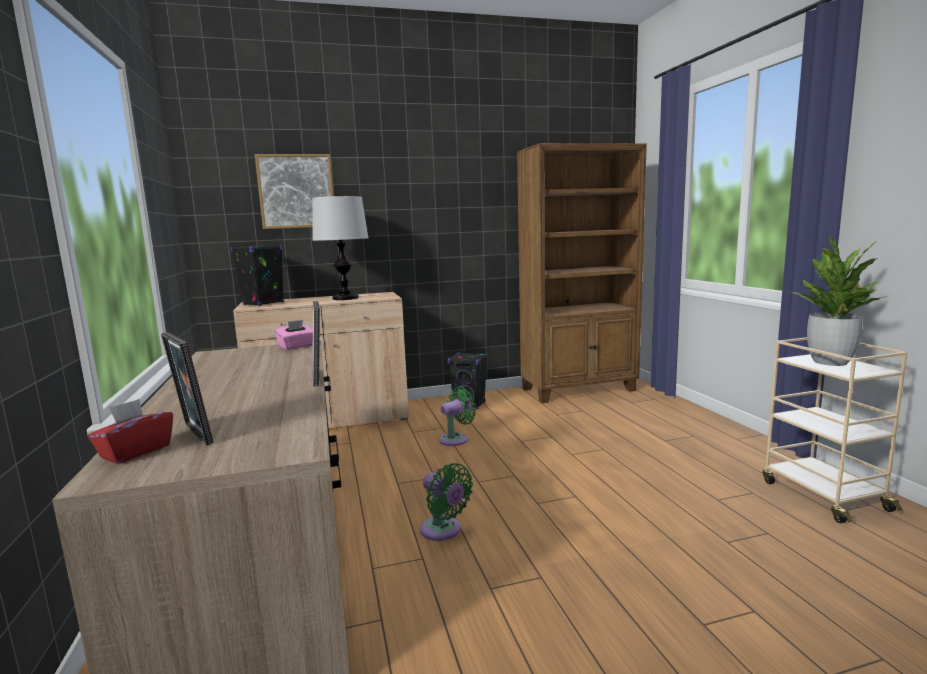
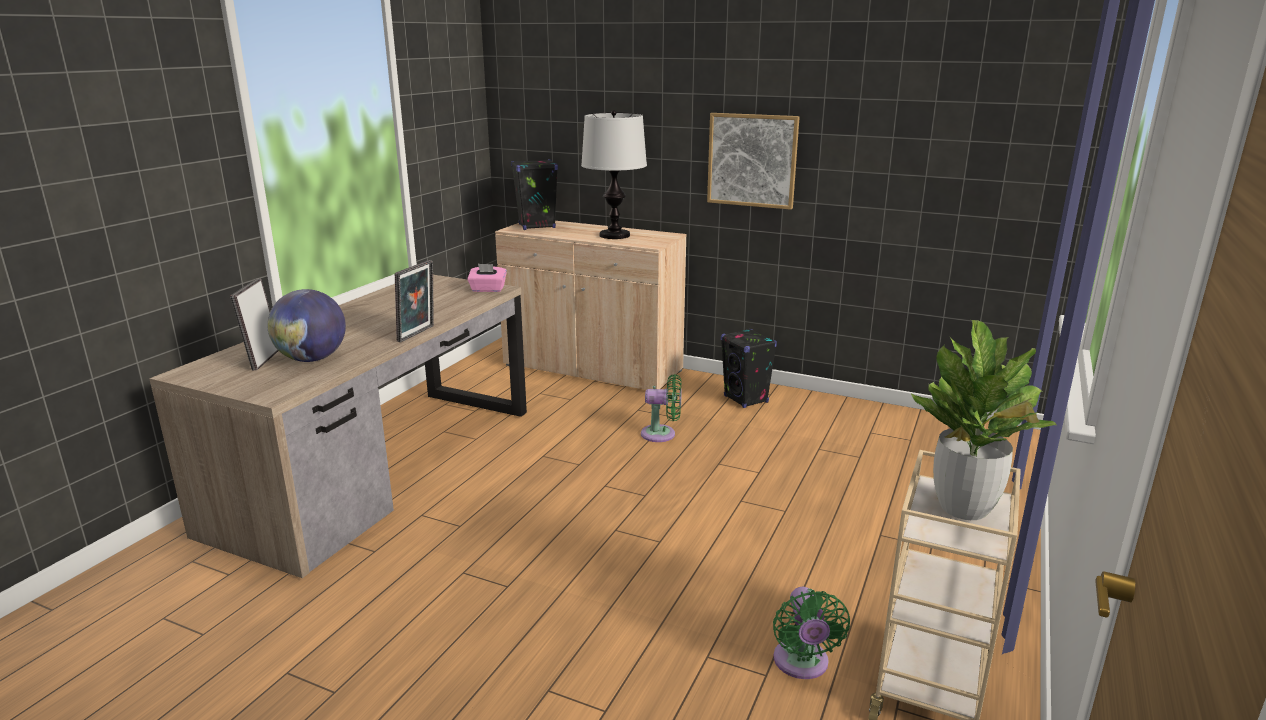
camera: 40 degrees right, 10 degrees up
(135, 452) = (222, 361): red tissue box -> none
(258, 418) = (312, 359): none -> globe
(296, 191) = (592, 98): picture -> picture (752, 160)
(443, 531) = (506, 513): green fan -> green fan (802, 664)
(579, 390) = (914, 428): brown bookcase -> none

